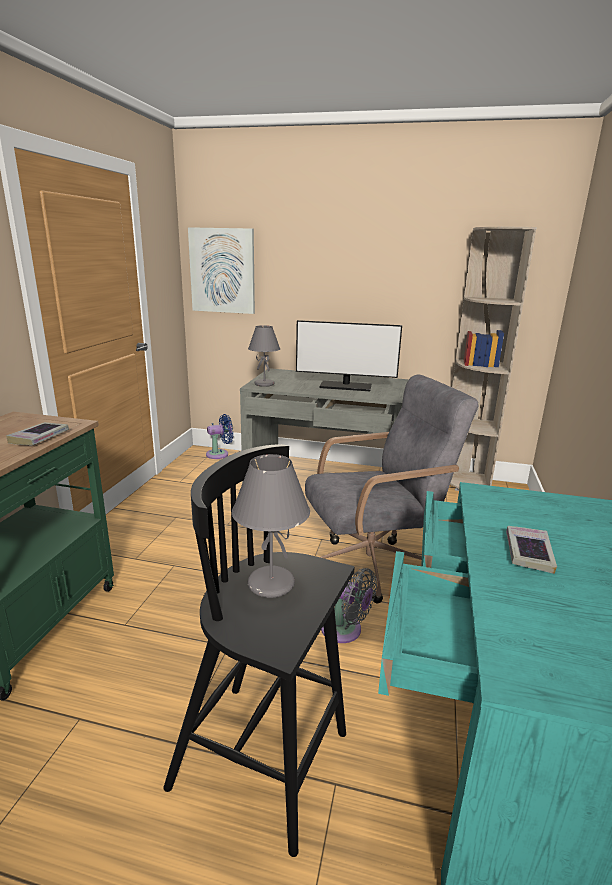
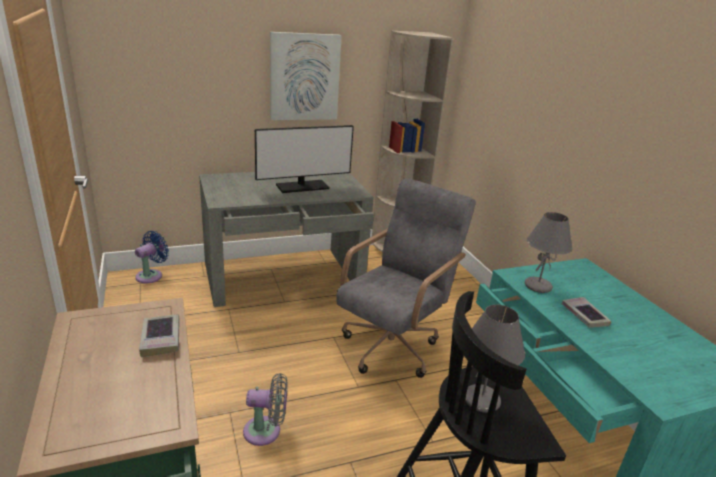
camera: 35 degrees left, 5 degrees up
(222, 271) = (133, 71): picture -> picture (304, 77)
(264, 384) = (225, 198): grey table lamp -> grey table lamp (538, 286)
(345, 630) = (419, 409): grey fan -> grey fan (266, 431)

